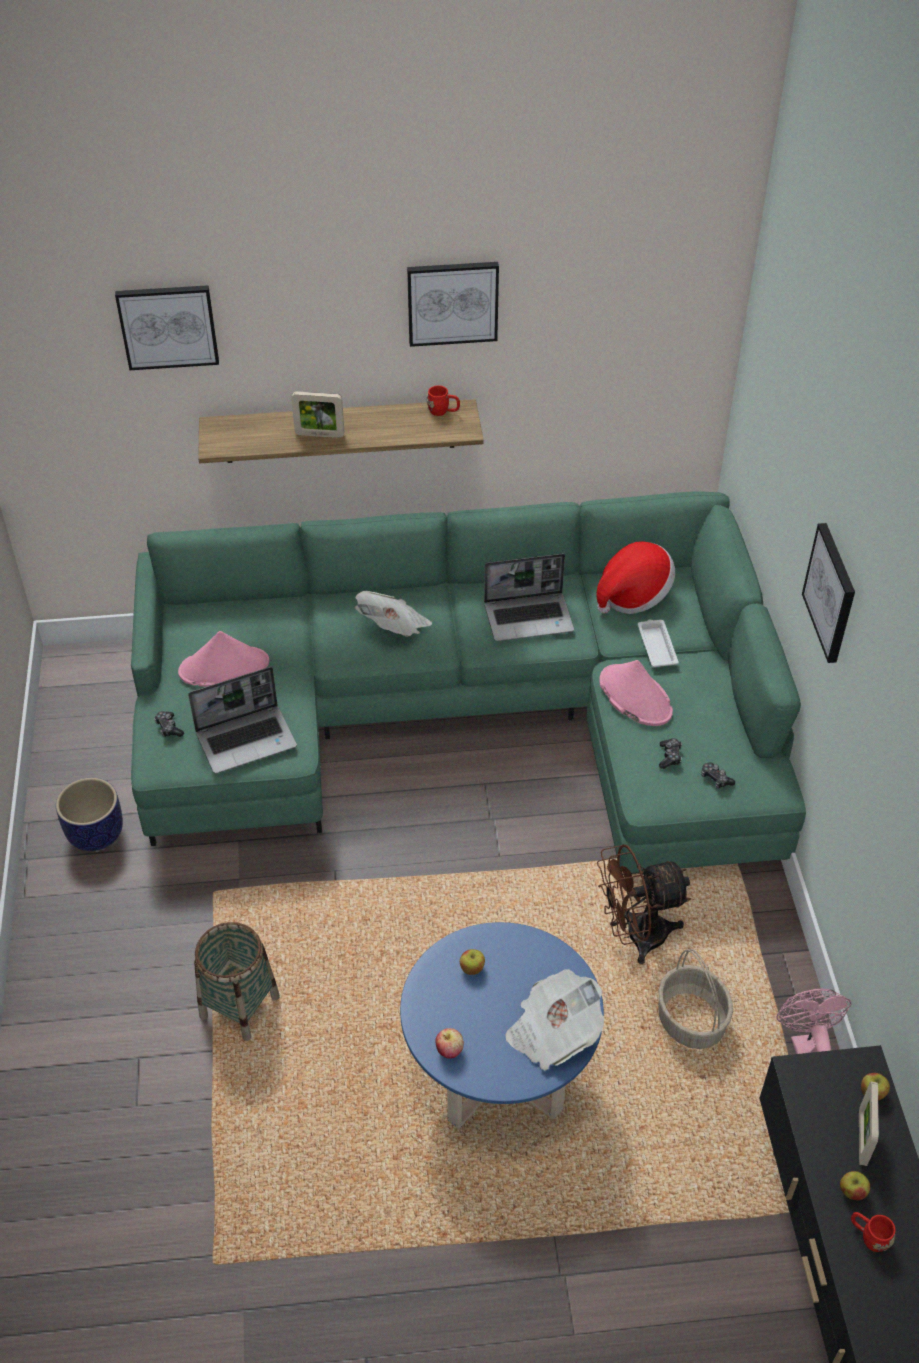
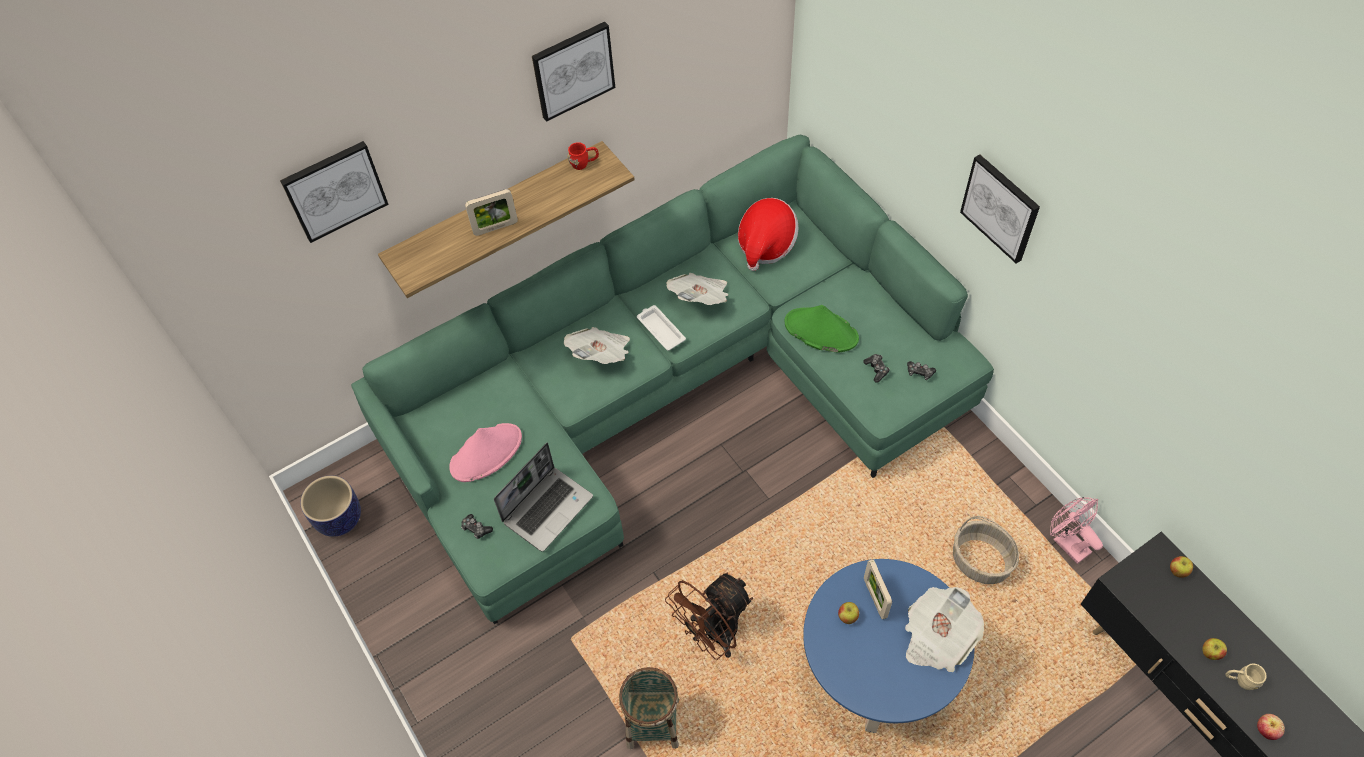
camera: 25 degrees left, 10 degrees up
(96, 834) = (442, 636): planter -> planter (340, 518)
(449, 1050) = (874, 692): apple -> apple (1265, 730)
(529, 617) = (700, 298): laptop -> newspaper
(634, 696) = (820, 331): pink hat -> green hat
(635, 936) = (904, 515): brown fan -> brown fan (713, 634)
(656, 646) = (810, 280): white tray -> white tray (660, 329)
(862, 1138) = (1192, 609): picture frame -> picture frame (875, 598)
(868, 1236) = (1240, 680): red mug -> beige mug

